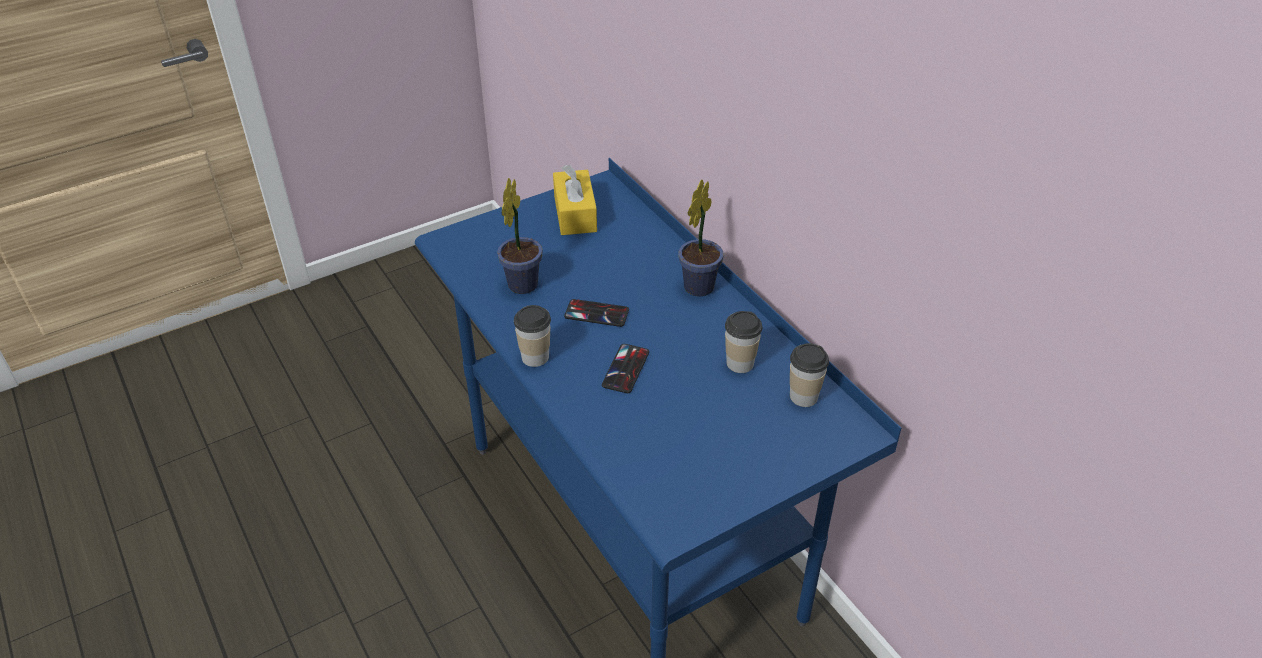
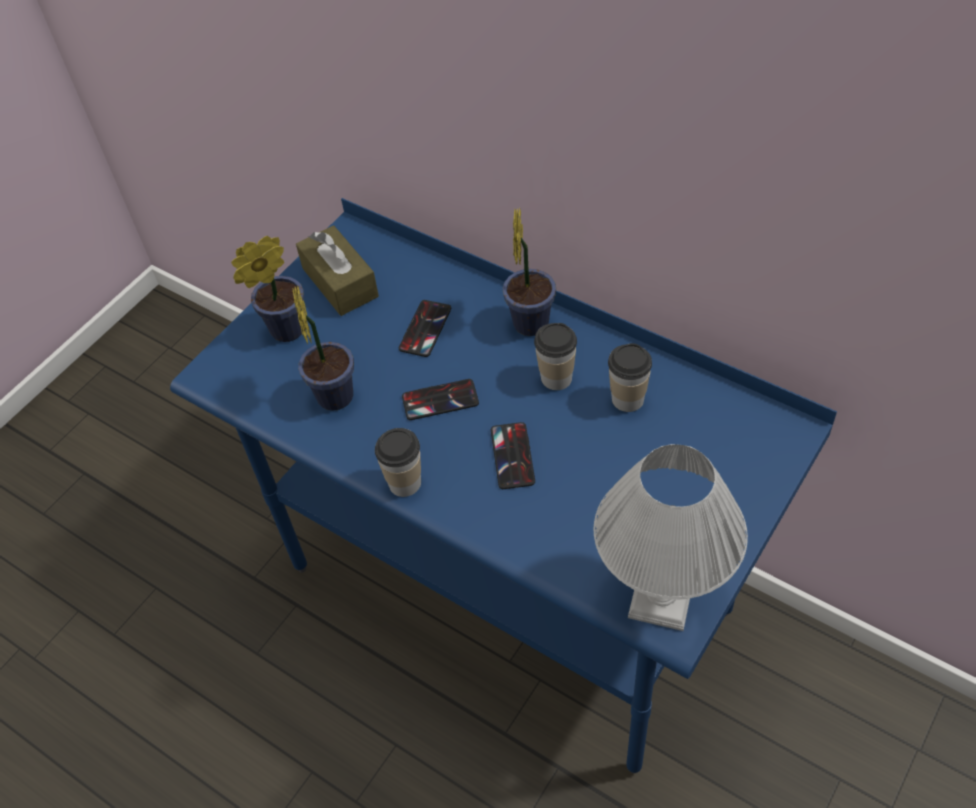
camera: 20 degrees left, 10 degrees up
(514, 231) = (283, 331): none -> potted plant
(575, 214) = (340, 282): yellow tissue box -> brown tissue box
(617, 264) = (425, 329): none -> phone
(676, 506) = (662, 599): none -> white table lamp
(803, 396) = (714, 412): cup -> cup (556, 378)

